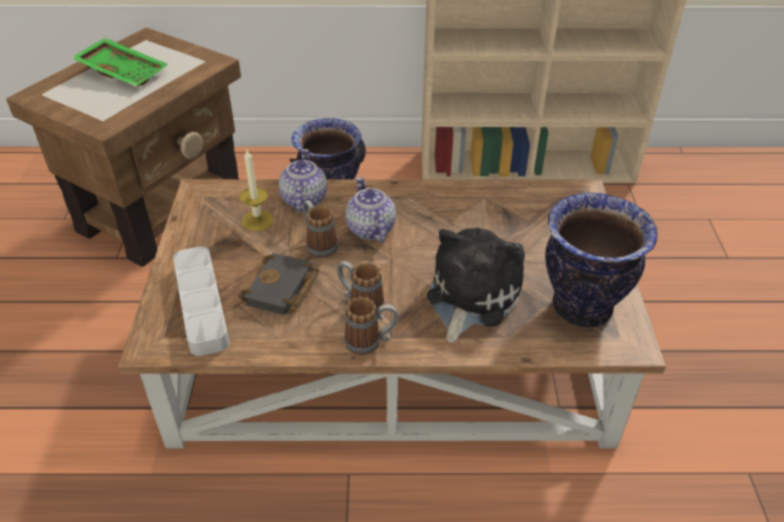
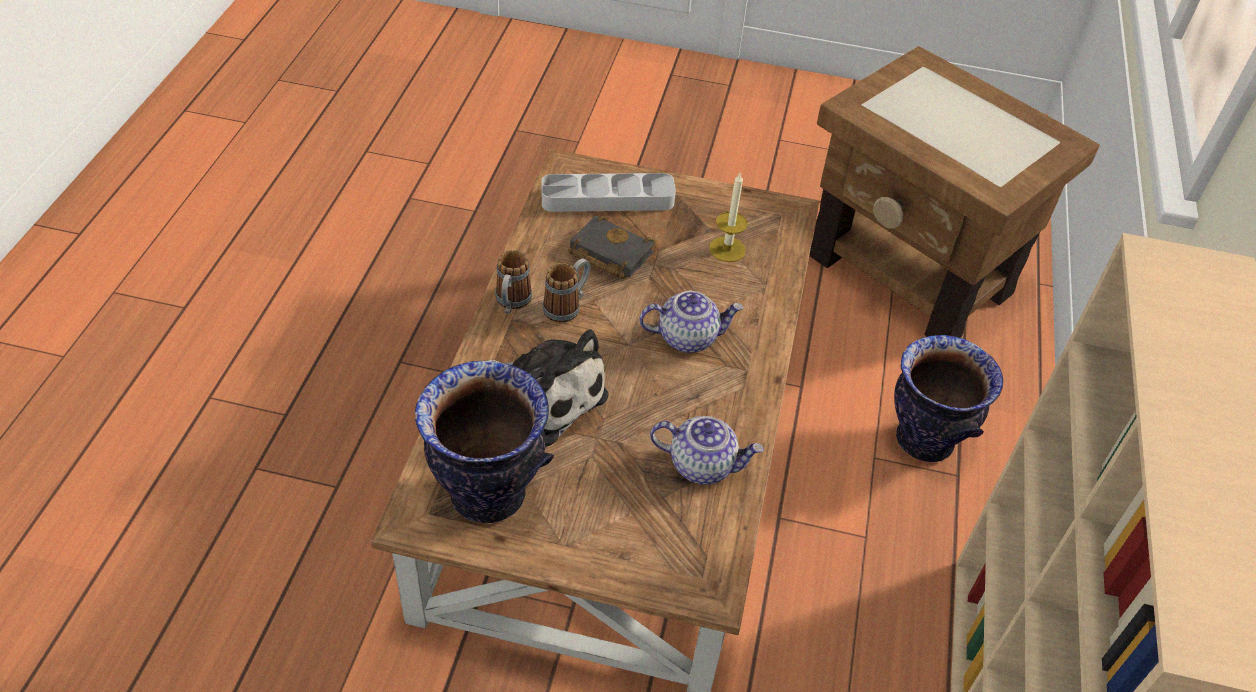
camera: 100 degrees right, 5 degrees up
(124, 71) = (970, 120): green tray -> none
(303, 199) = (759, 290): teapot -> teapot (703, 464)
(318, 244) = (673, 290): mug -> none

